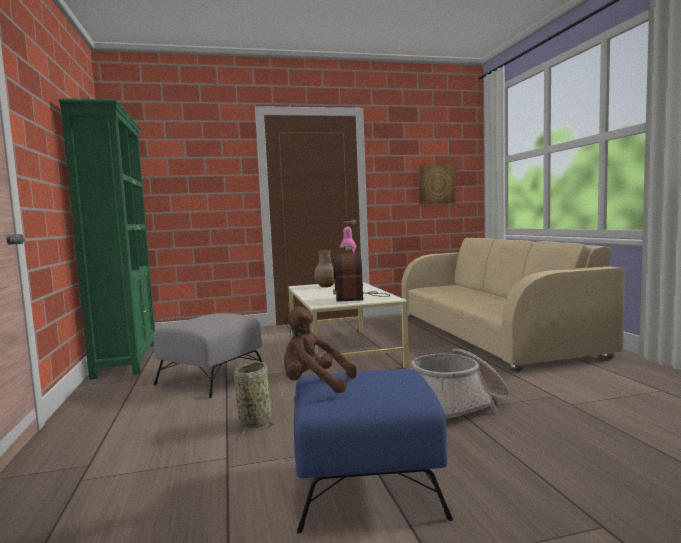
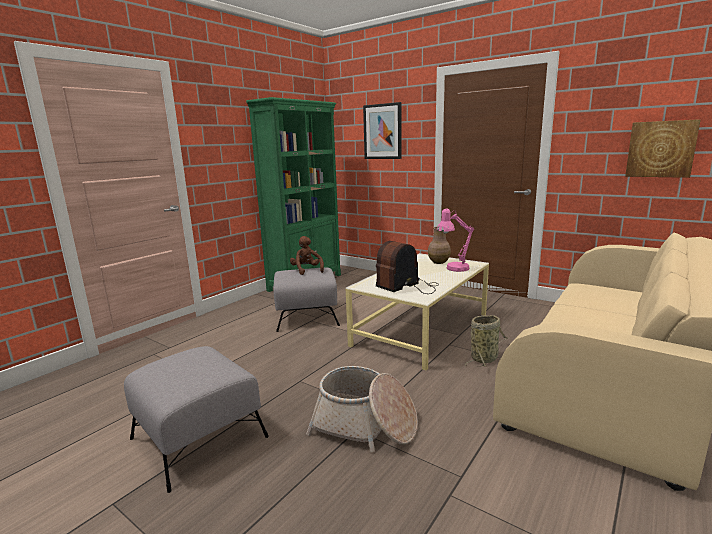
camera: 50 degrees right, 10 degrees up
(191, 167) = (382, 131): none -> picture
(256, 421) = (256, 361): basket -> basket (485, 358)
(314, 385) = (173, 356): brown plush toy -> brown plush toy (307, 270)
(365, 483) = (199, 437): blue ottoman -> grey ottoman

